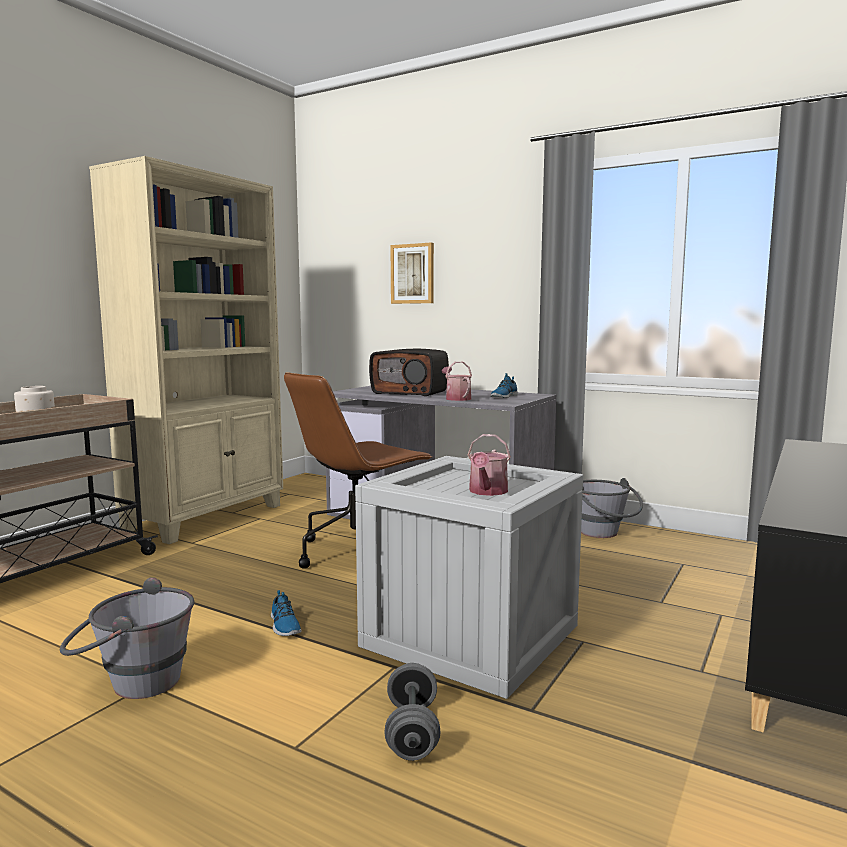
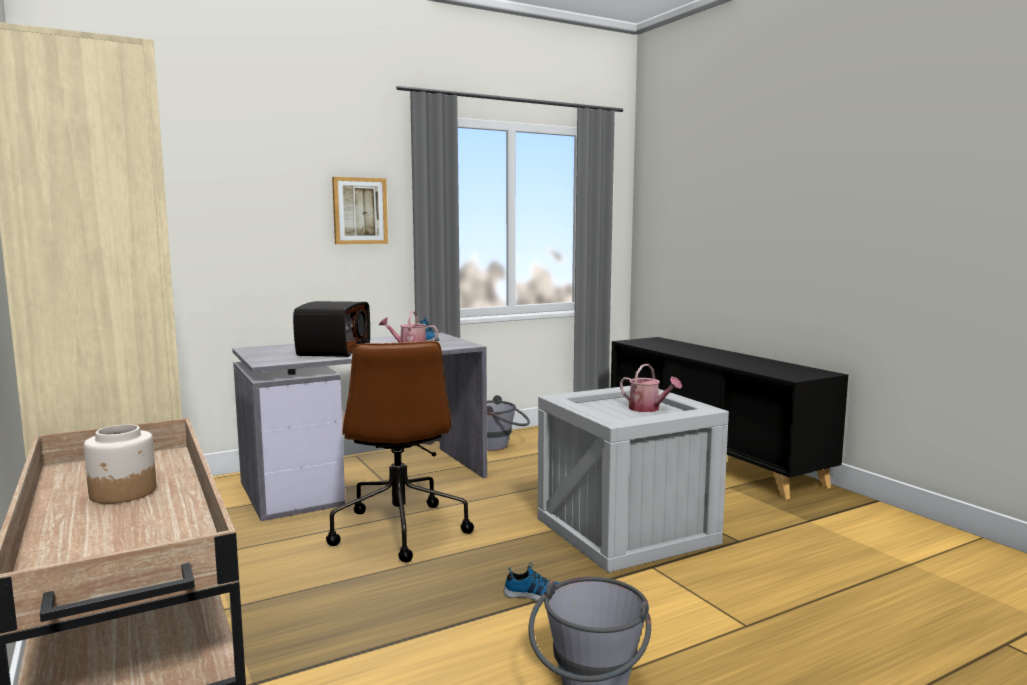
camera: 60 degrees left, 0 degrees up
(410, 392) = (333, 351): radio -> radio turned 45 degrees counterclockwise
(412, 732) = (746, 581): grey dumbbell -> none
(413, 274) = (244, 211): picture -> picture (359, 211)

